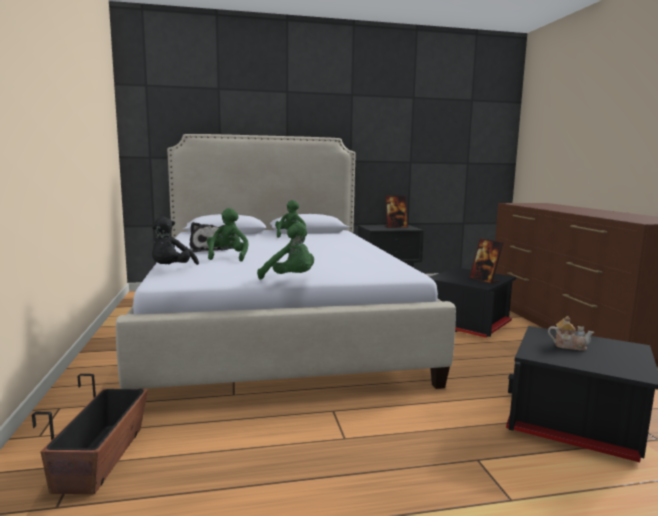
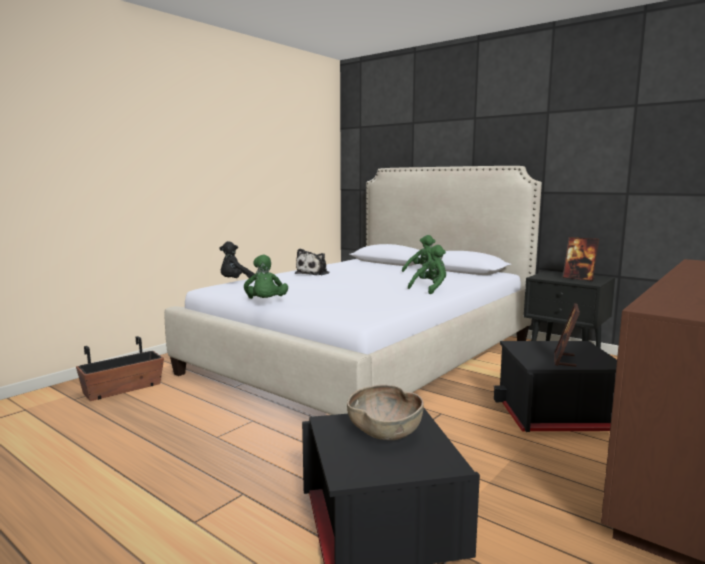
camera: 50 degrees right, 0 degrees up
(228, 257) = (294, 280): green plush toy -> green plush toy (430, 289)
(569, 346) = (385, 433): teapot -> brown bowl

